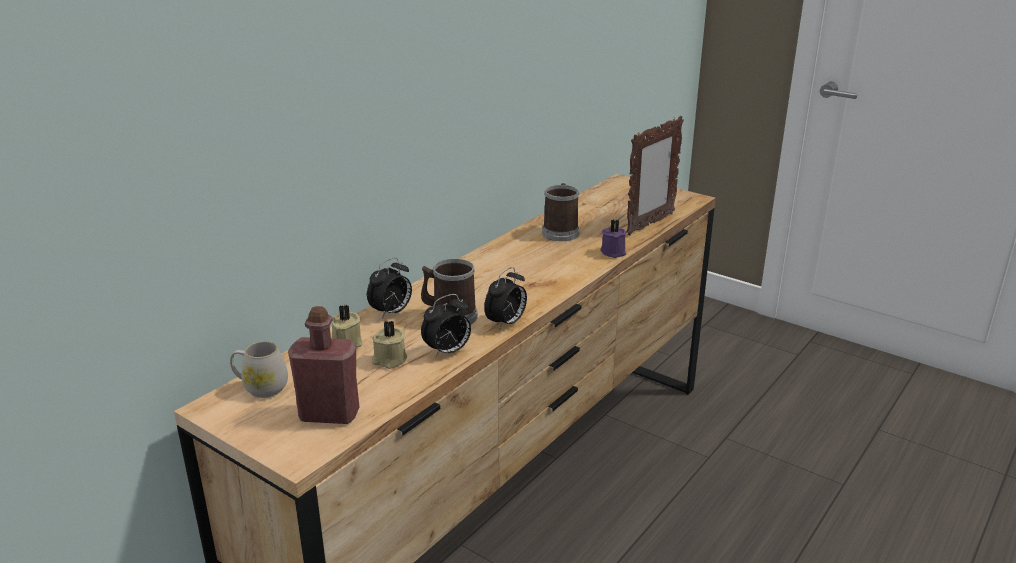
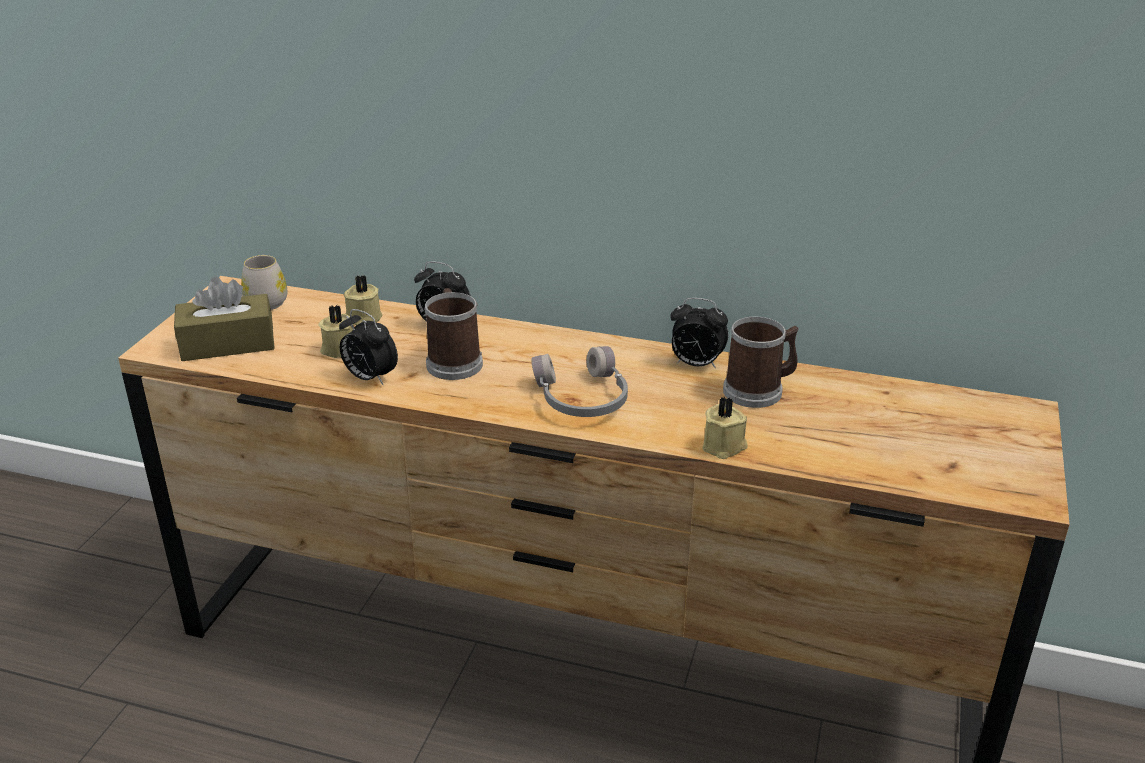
camera: 70 degrees right, 5 degrees up
(329, 414) = (228, 344): red bottle -> brown tissue box
(506, 323) = (454, 401): alarm clock -> alarm clock (696, 364)
(533, 281) = (581, 398): none -> grey headphones
(613, 252) = (724, 446): purple candle -> beige candle
(650, 224) = (862, 465): picture frame -> none

